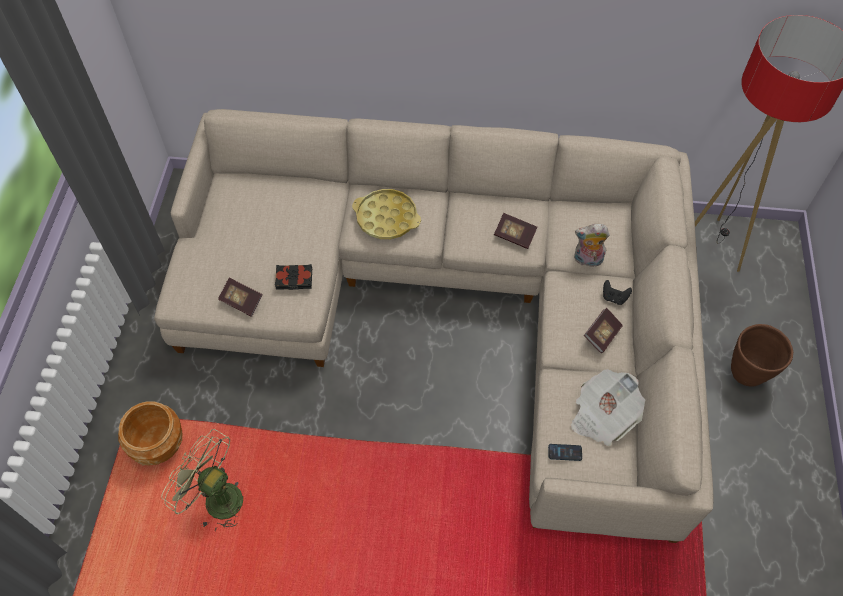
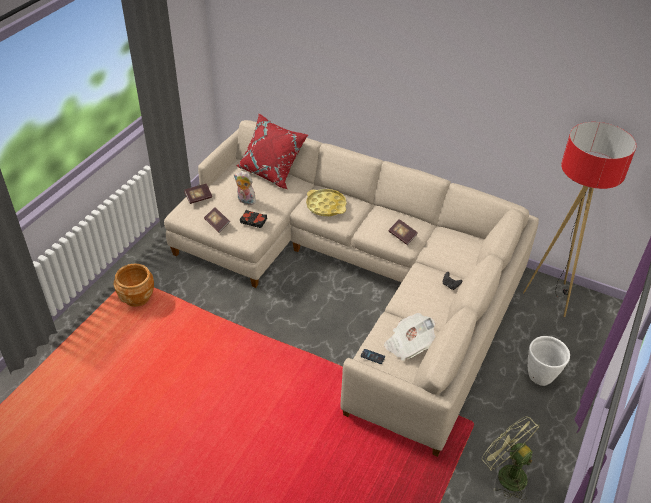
camera: 20 degrees right, 15 degrees down
(215, 498) = (155, 335): green fan -> green fan (506, 474)
(280, 182) = (271, 172): none -> red pillow
(587, 260) = (444, 262): plush toy -> plush toy (245, 201)
(602, 335) = (431, 302): book -> book (198, 198)
(747, 373) = (540, 377): brown planter -> white planter

